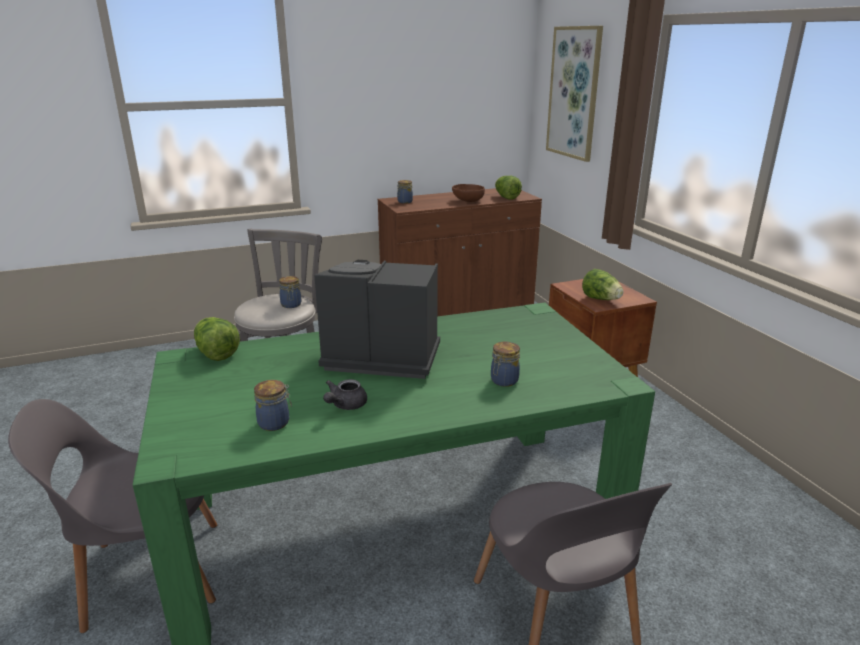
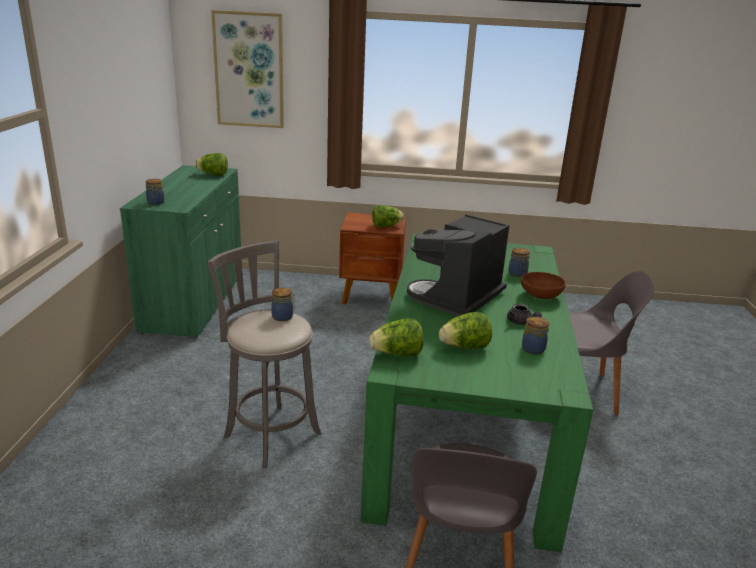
camera: 65 degrees left, 0 degrees up
(252, 382) = (464, 347): none -> lettuce
(457, 313) = (194, 302): brown cabinet -> green cabinet
(467, 201) = (198, 186): brown bowl -> brown bowl (540, 296)

